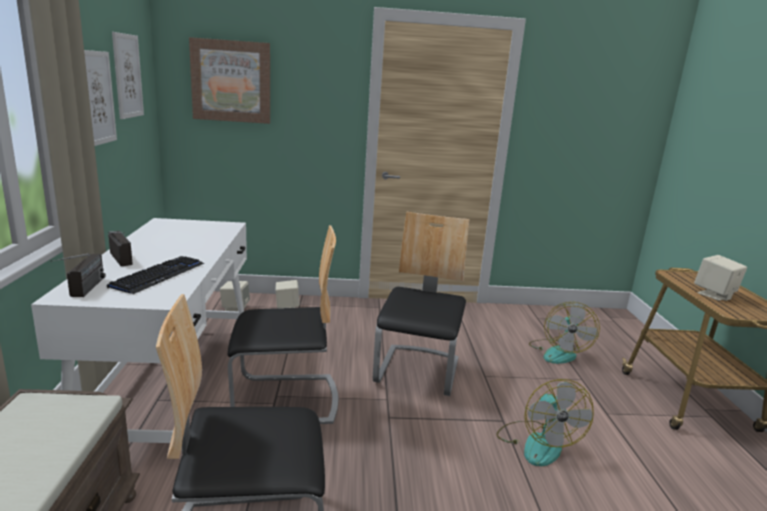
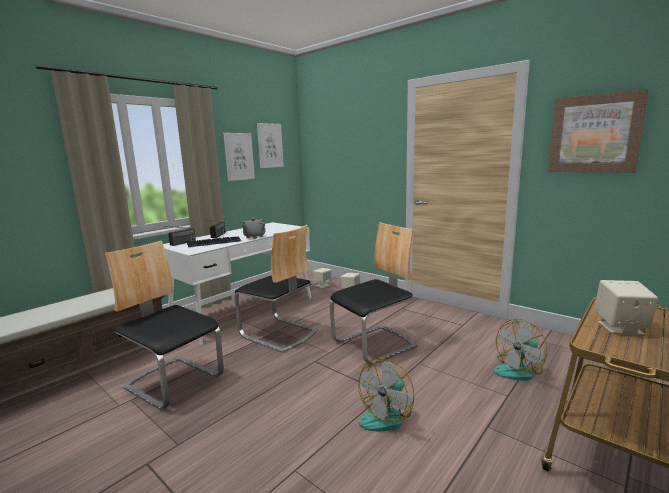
camera: 45 degrees right, 5 degrees down
(204, 252) = (254, 237): none -> grey teapot
(231, 81) = (332, 144): picture -> picture (594, 134)

